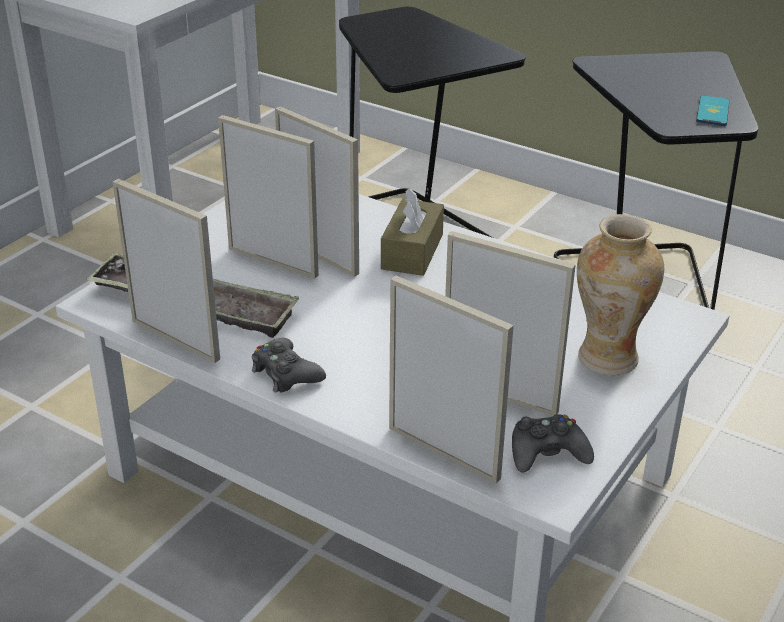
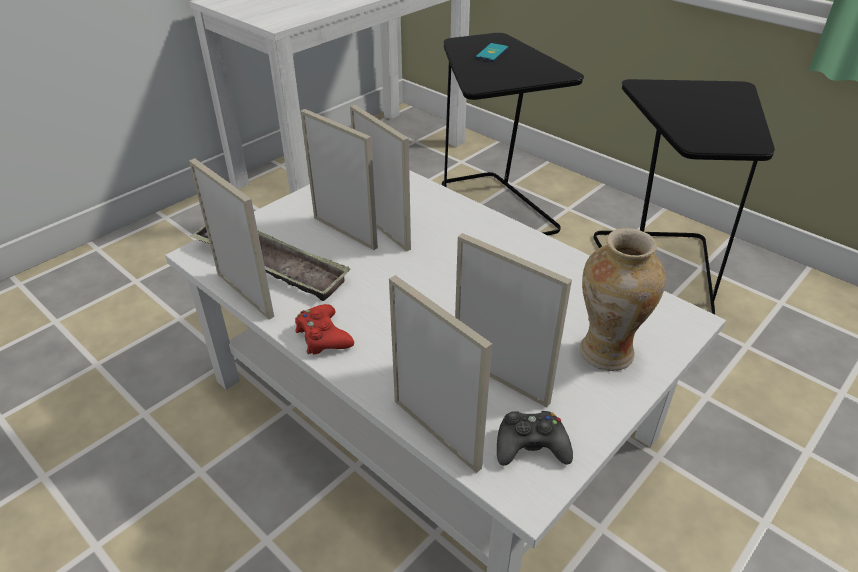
camera: 10 degrees right, 5 degrees up
(286, 374) = (323, 336): black game controller -> red game controller
(412, 251) = (459, 233): brown tissue box -> none
(712, 111) = (735, 133): phone -> phone (492, 53)

